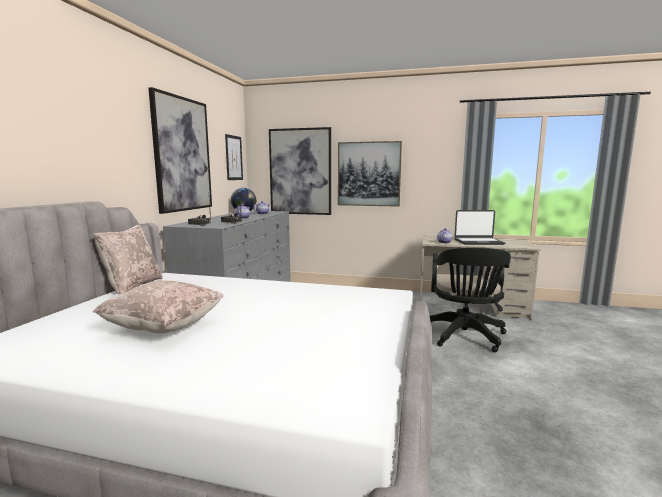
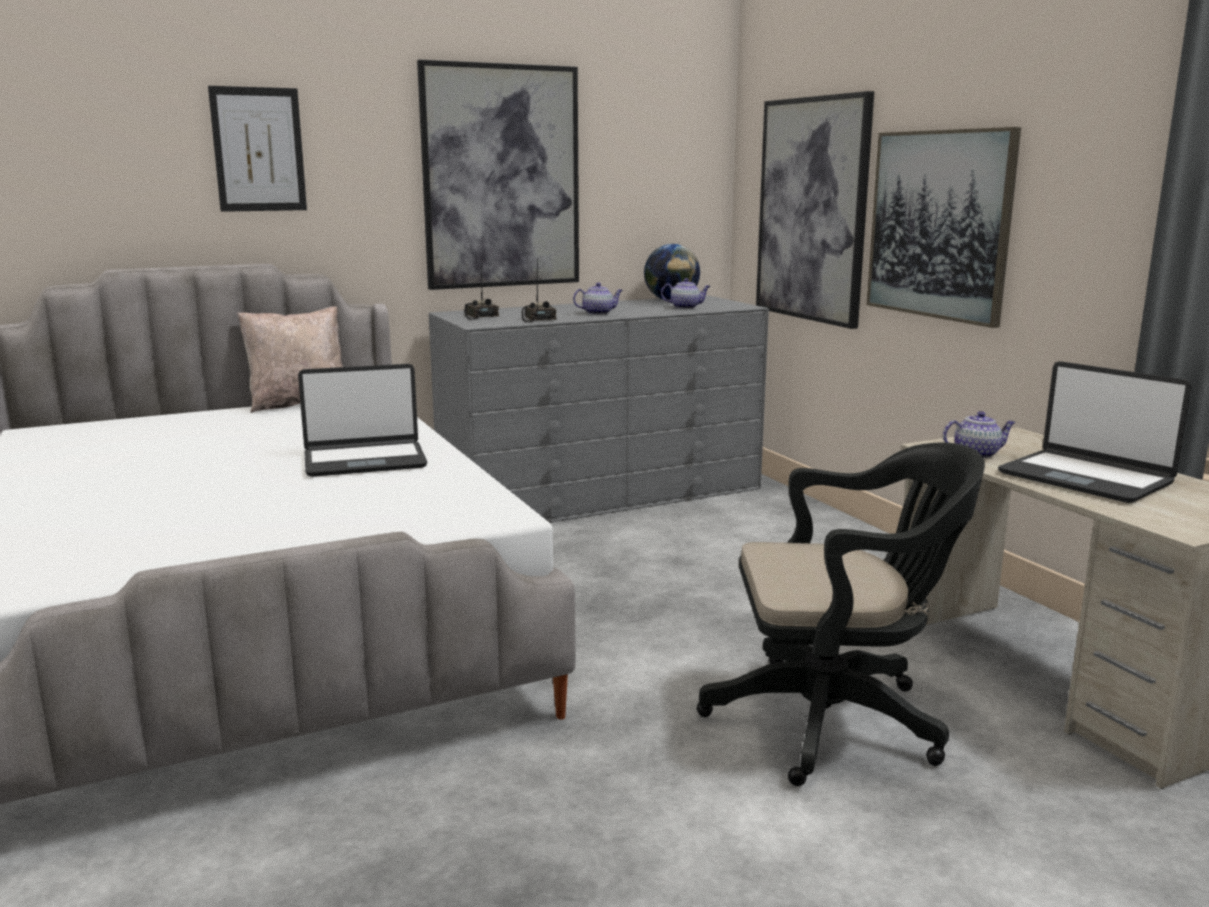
camera: 50 degrees right, 5 degrees up
(164, 328) = (167, 459): beige pillow -> none
(234, 158) = (679, 174): picture -> picture (258, 149)
(271, 295) = (364, 460): none -> laptop
(464, 337) = (835, 721): black office chair -> black office chair turned 150 degrees counterclockwise

